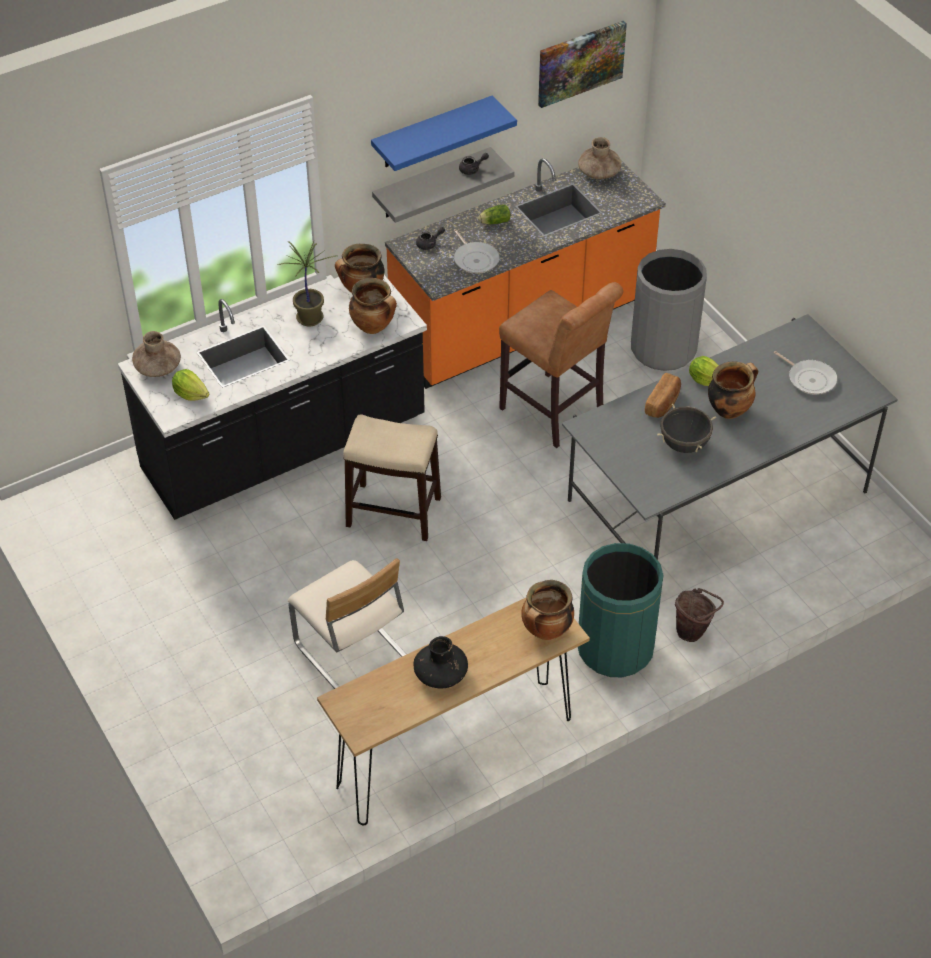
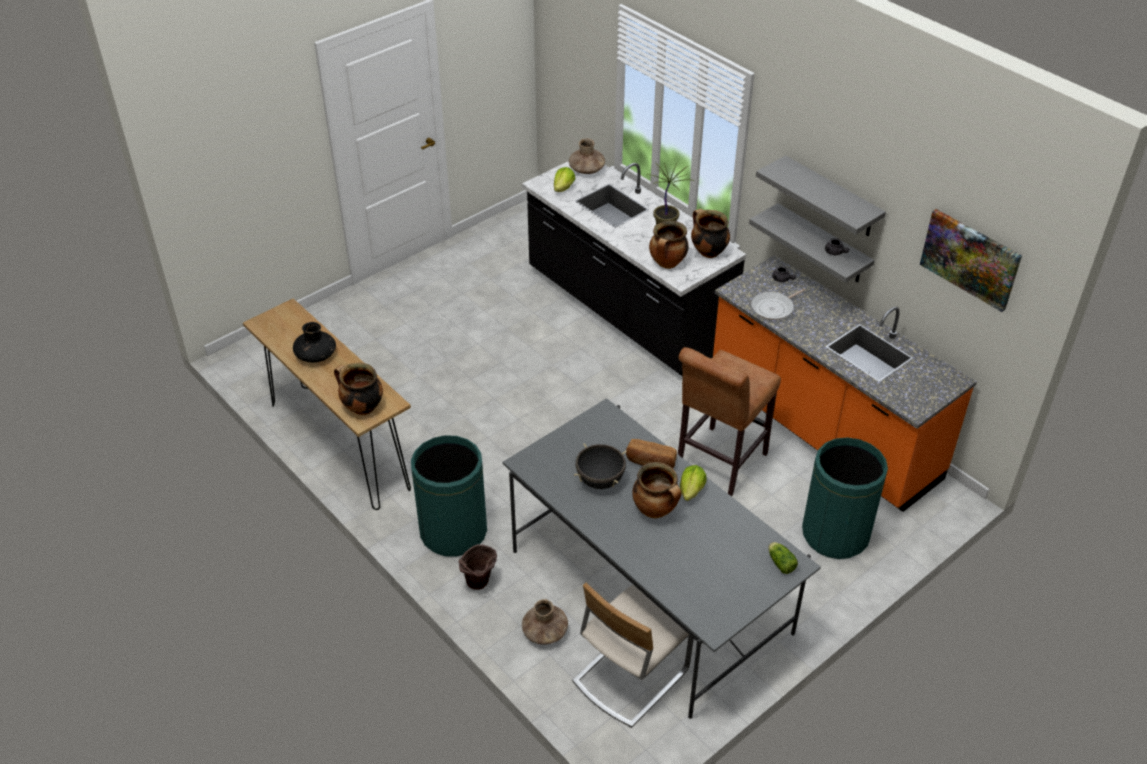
camera: 80 degrees right, 5 degrees down
(352, 654) = (426, 378): beige chair -> beige chair (630, 675)
(392, 512) = (574, 379): stool -> none
(432, 133) = (831, 197): blue shelf -> grey shelf
(493, 222) = (830, 313): lettuce -> lettuce (780, 562)
(599, 173) = (939, 374): brown vase -> brown vase (545, 632)
(663, 349) = (835, 534): grey trash can -> green trash can
(809, 379) = (720, 572): frying pan -> none

